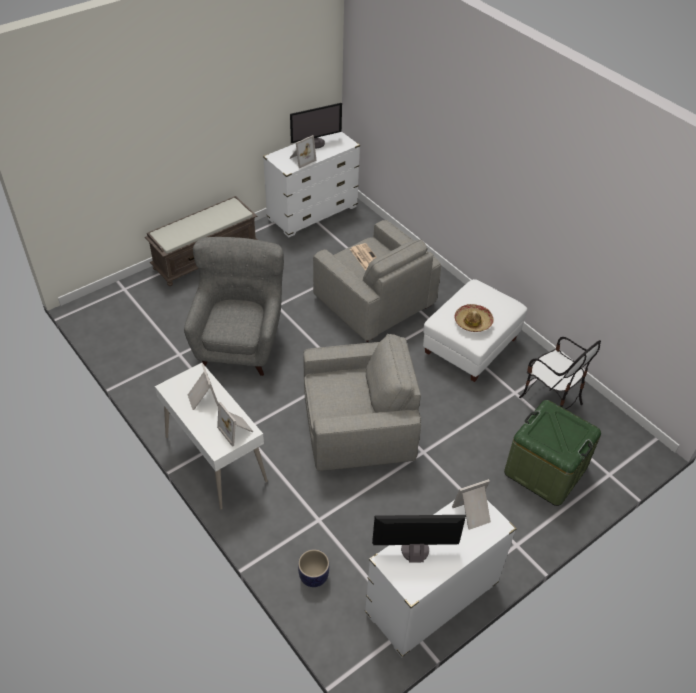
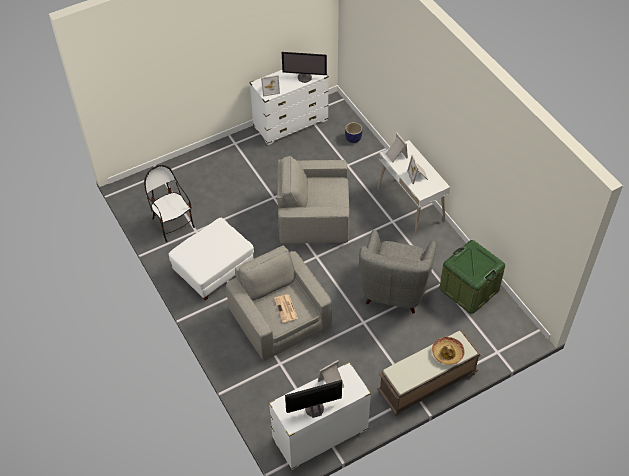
camera: 170 degrees left, 5 degrees up
(473, 322) = (217, 237): hat -> hat (447, 353)
(545, 470) = (199, 179): green storage box -> green storage box (469, 289)

